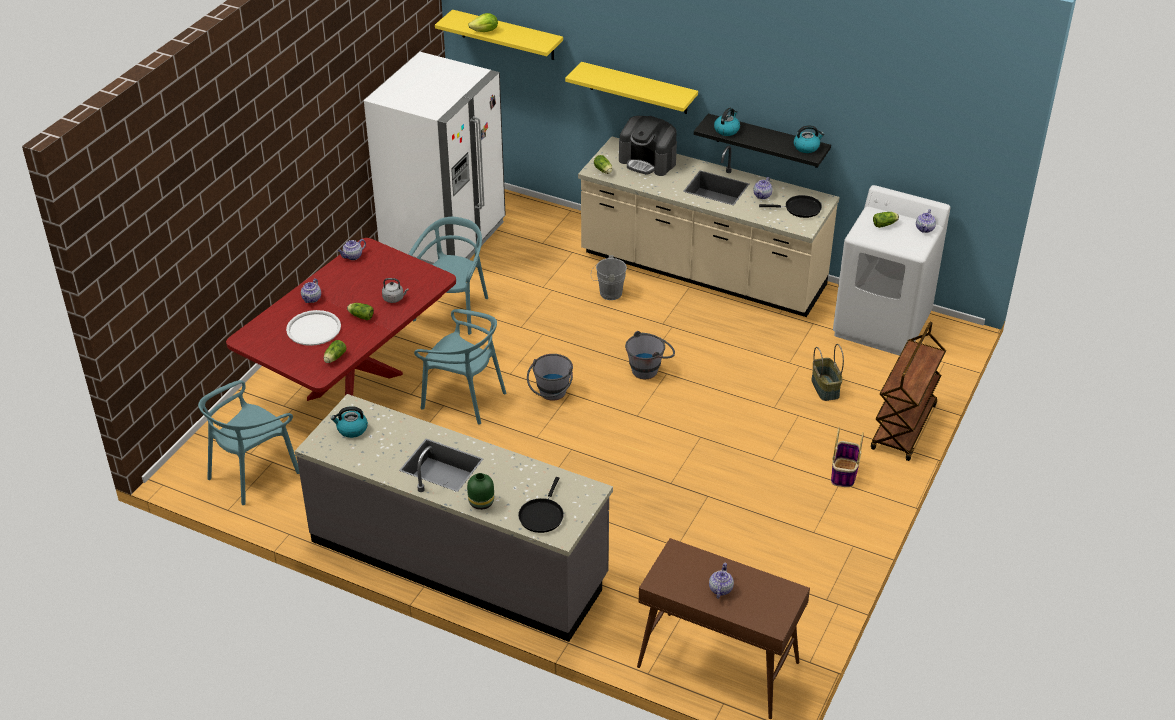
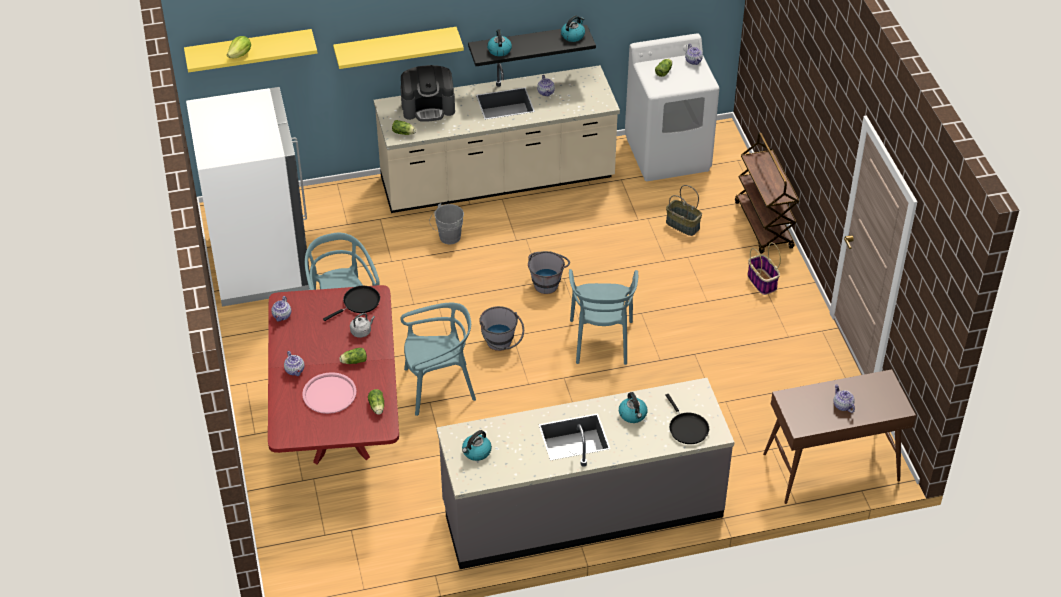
camera: 40 degrees left, 5 degrees up
(253, 473) = (347, 548): turquoise chair -> turquoise chair (601, 341)
(314, 329) = (329, 394): white tray -> pink tray
(482, 503) = (637, 445): green vase -> none
(510, 477) = (633, 415): none -> kettle
(800, 209) = (584, 89): black frying pan -> black frying pan (359, 303)

